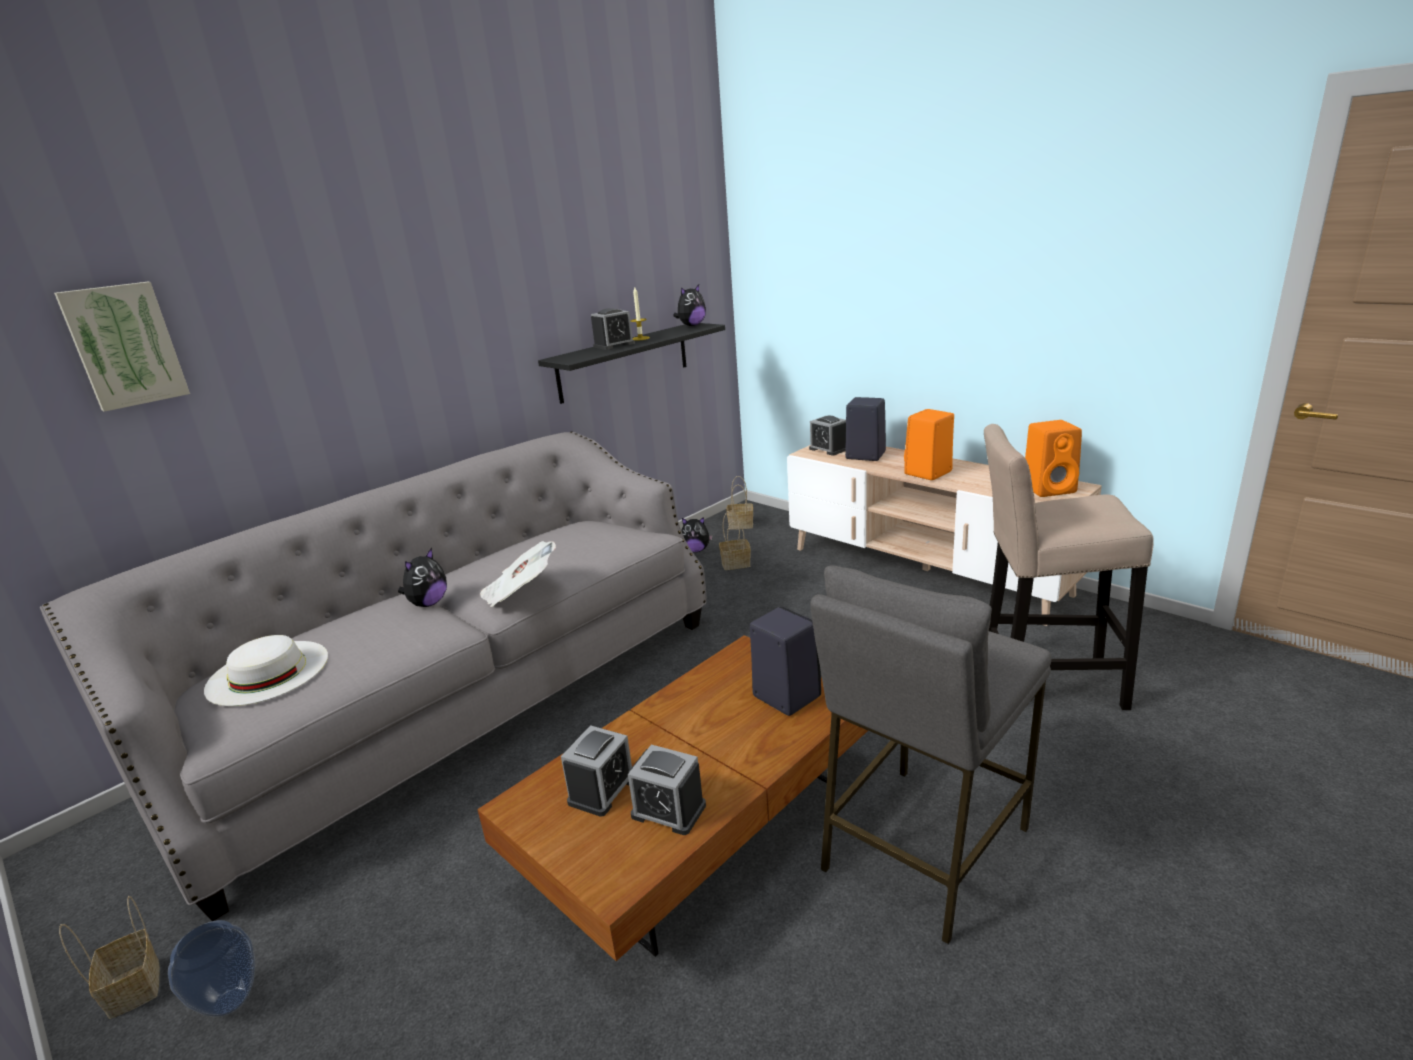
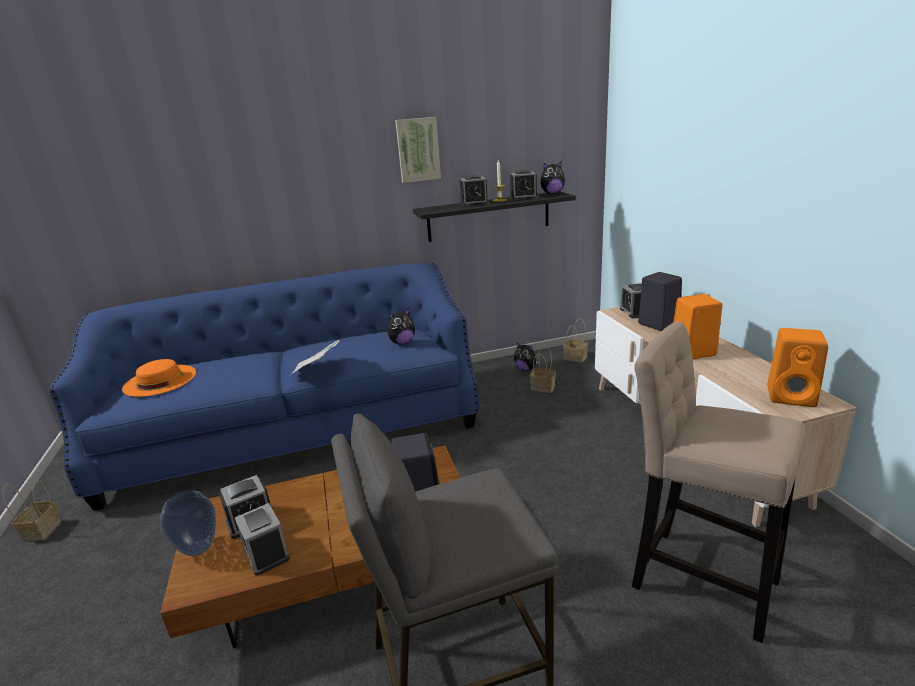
camera: 30 degrees right, 0 degrees up
(124, 345) = (136, 176): picture -> picture (418, 149)
(232, 1001) = (61, 558): vase -> vase (199, 548)
(267, 672) = (160, 380): white hat -> orange hat
(428, 603) = (271, 362): plush toy -> plush toy (402, 342)
(459, 702) = (297, 430): grey sofa -> blue sofa
(665, 333) = (523, 197): none -> alarm clock

